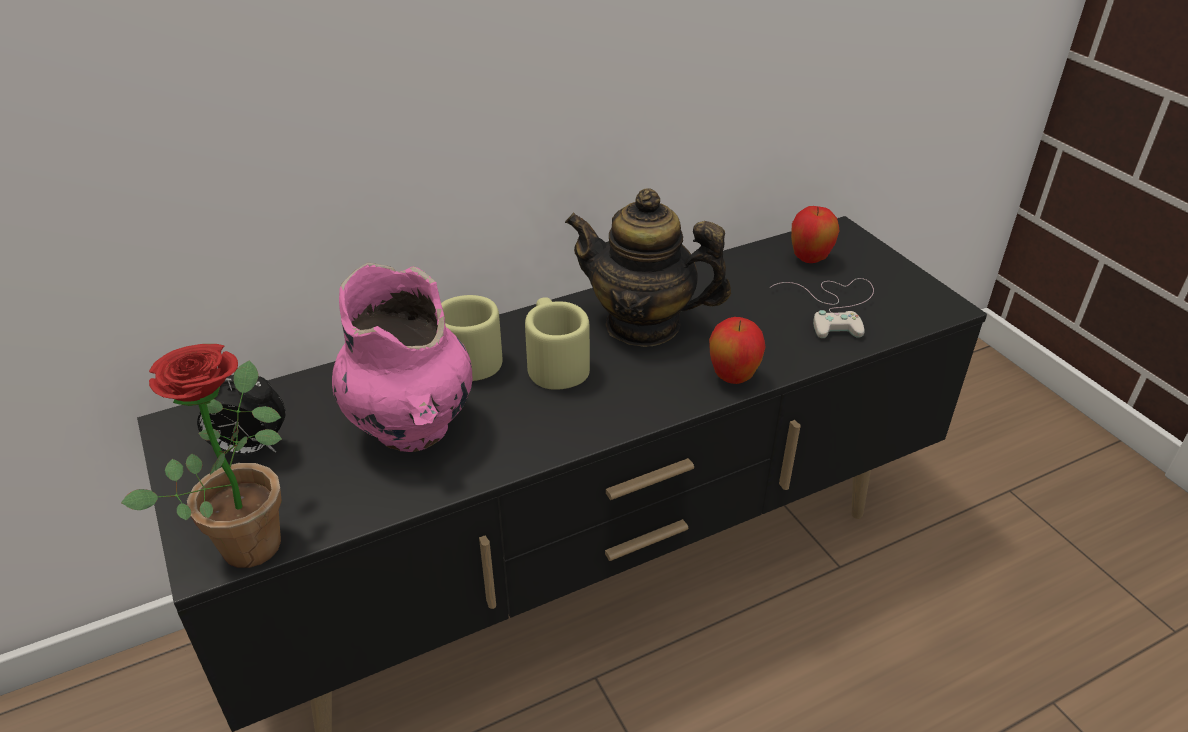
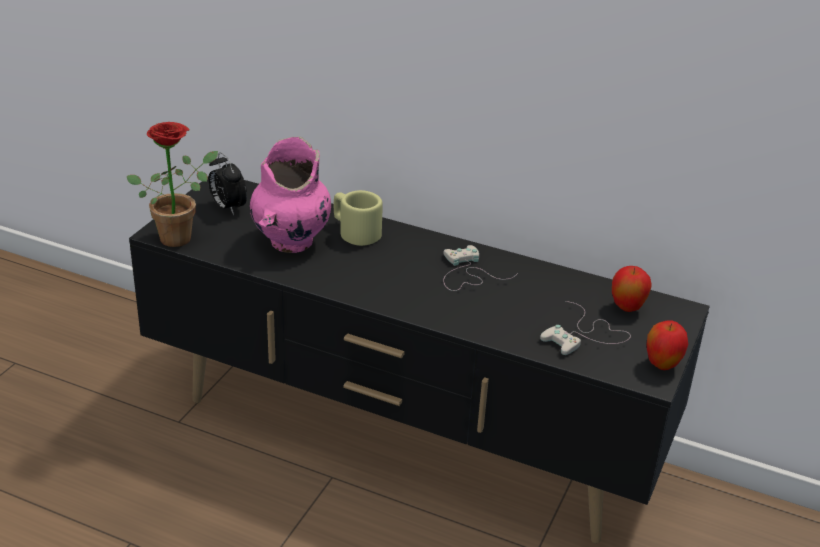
camera: 50 degrees right, 5 degrees down
(555, 362) = (394, 259): beige mug -> none
(643, 324) = (467, 273): teapot -> white game controller
(733, 378) = (458, 322): apple -> apple (662, 365)

